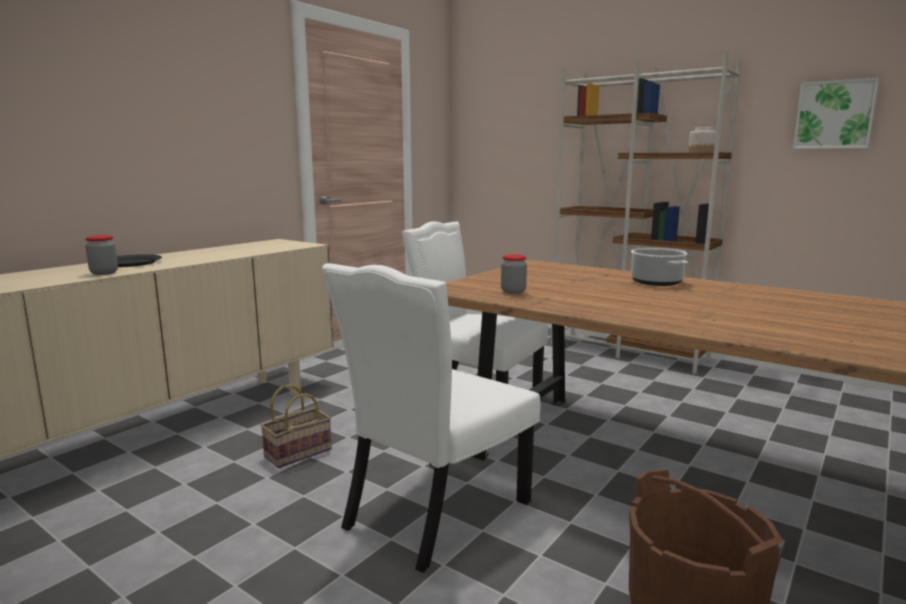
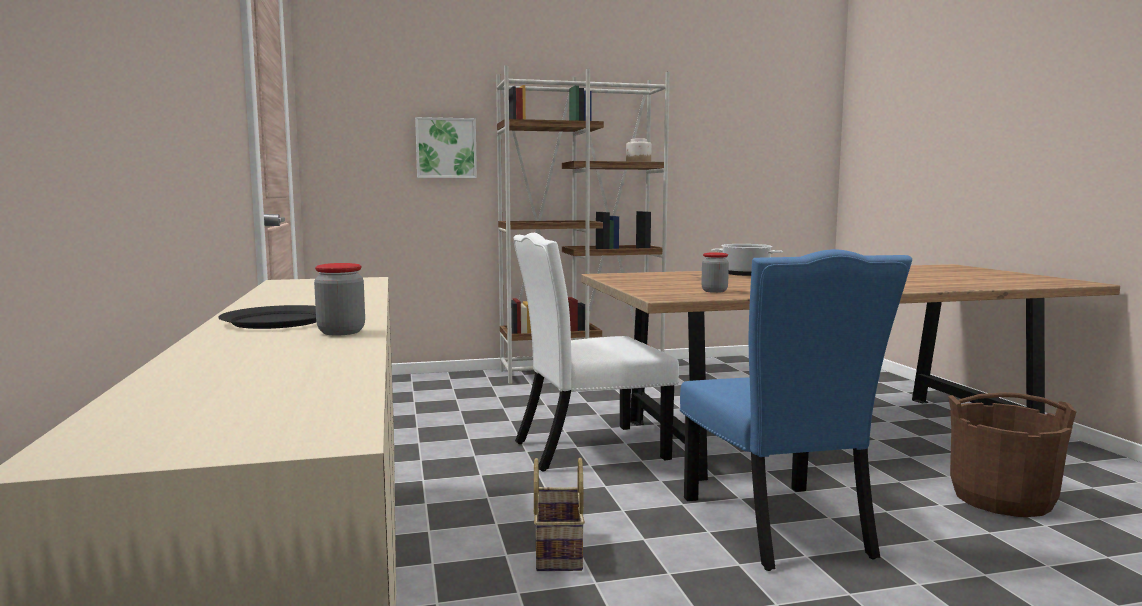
camera: 50 degrees left, 5 degrees down
(437, 510) = (777, 523): white chair -> blue chair
(834, 115) = (718, 134): picture -> picture (446, 148)

